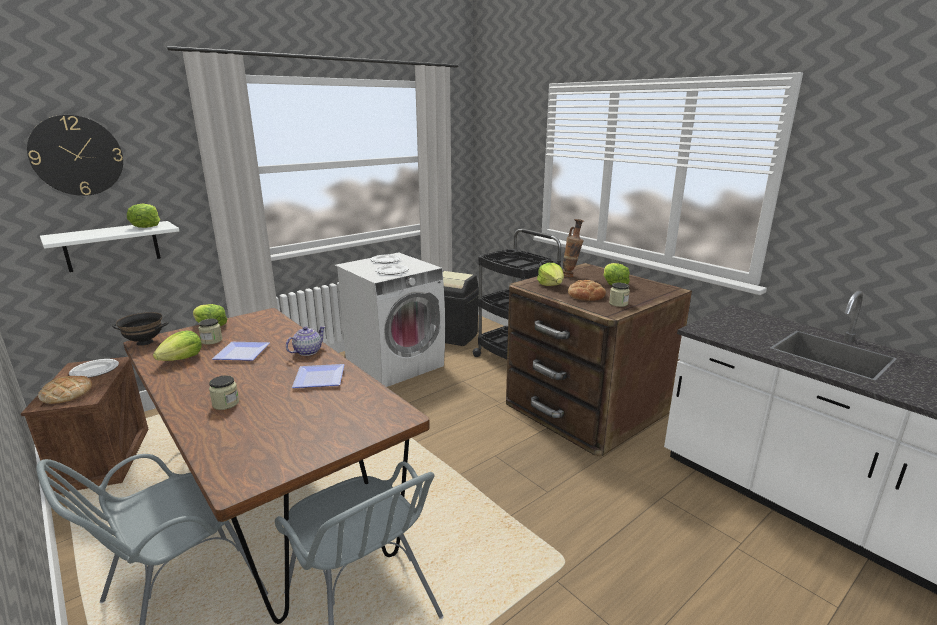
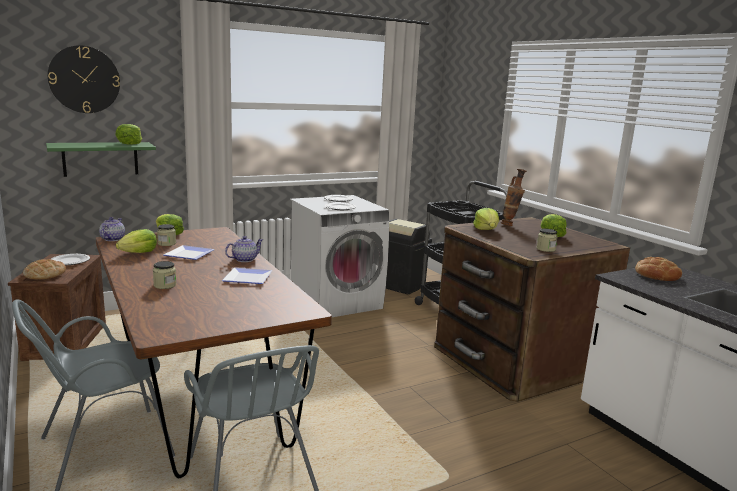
camera: 10 degrees right, 5 degrees down
(112, 246) = (100, 159): white shelf -> green shelf
(144, 342) = (112, 239): black bowl -> teapot
(586, 295) = (516, 240): bread -> bread (657, 275)

